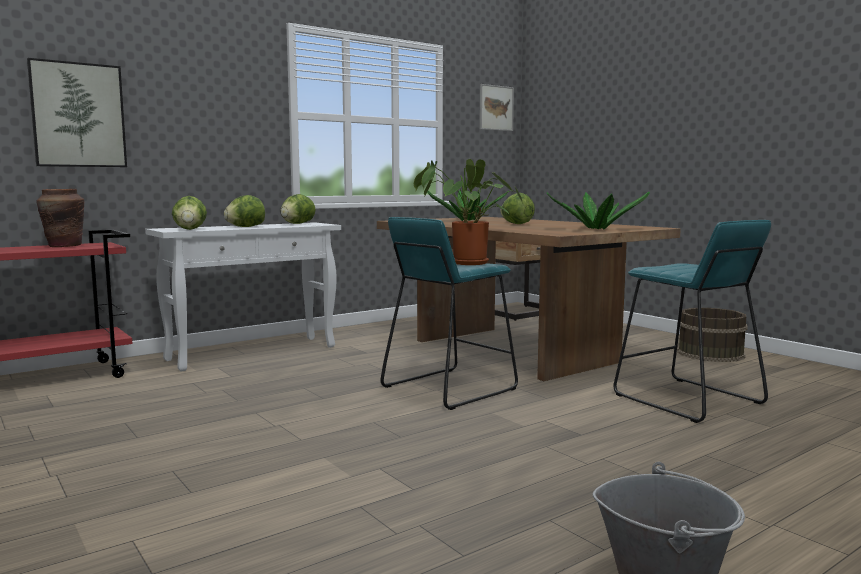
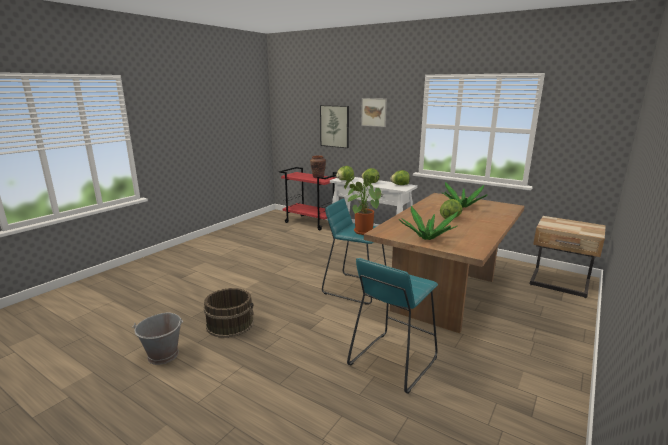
camera: 70 degrees right, 10 degrees up
(496, 108) = (600, 118): picture -> picture (373, 112)
(709, 353) = (537, 373): brown bucket -> brown bucket (230, 324)

